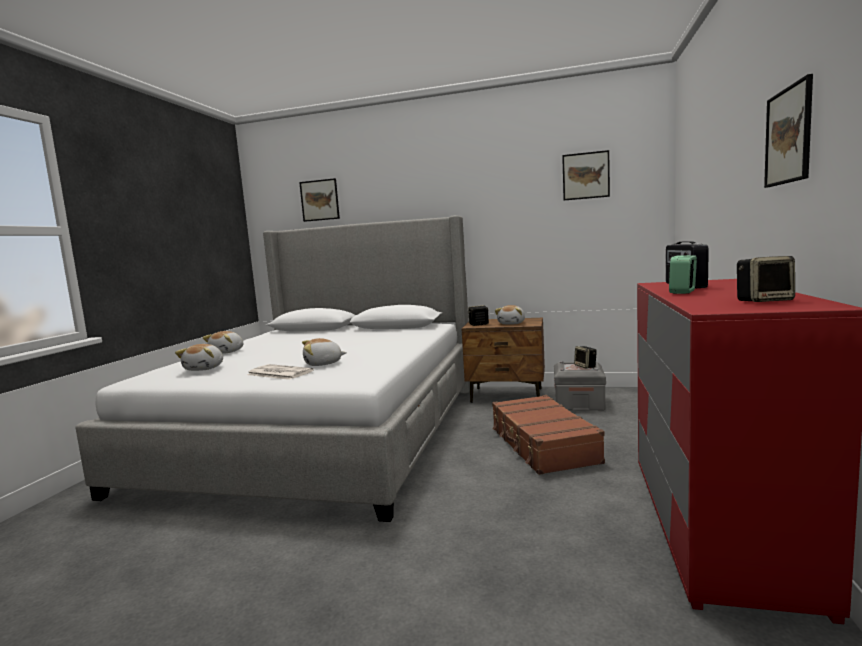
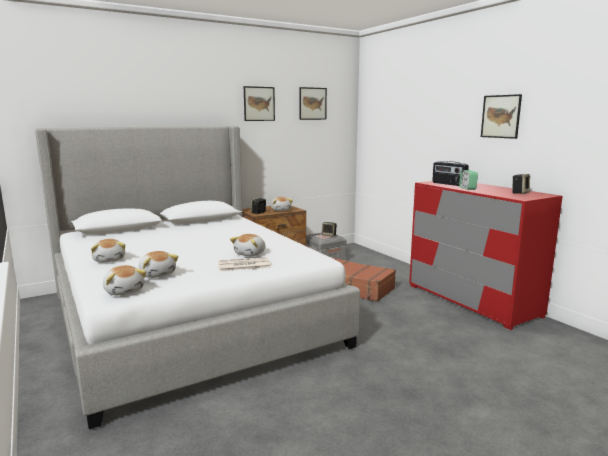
camera: 45 degrees left, 5 degrees up
(152, 377) = (124, 291): none -> plush toy
(319, 200) = (92, 99): picture -> picture (259, 103)

